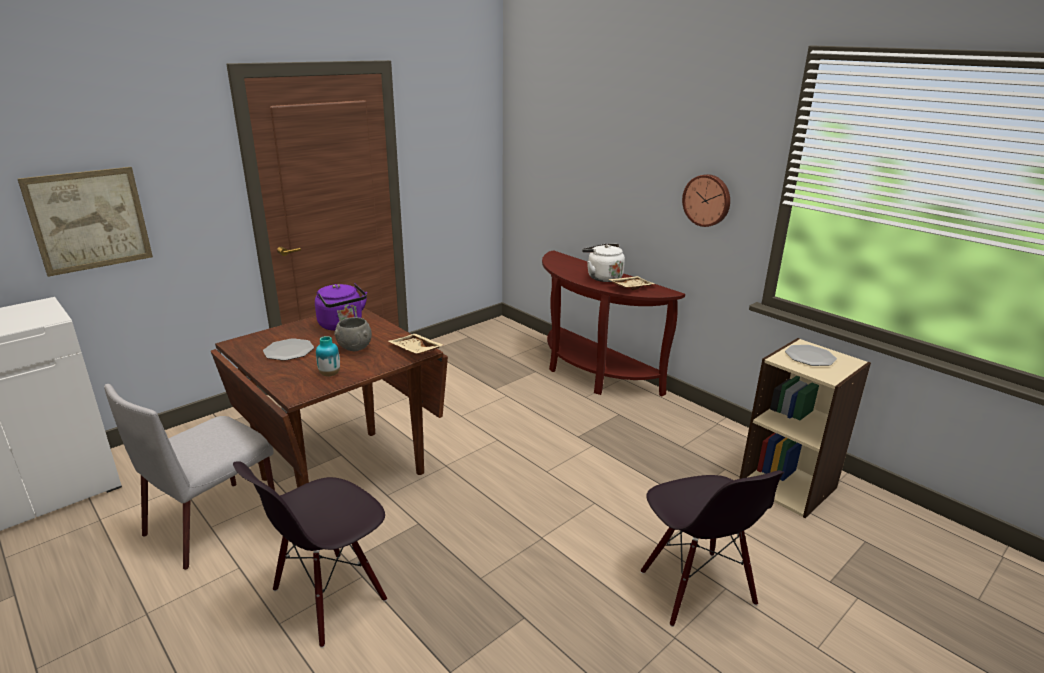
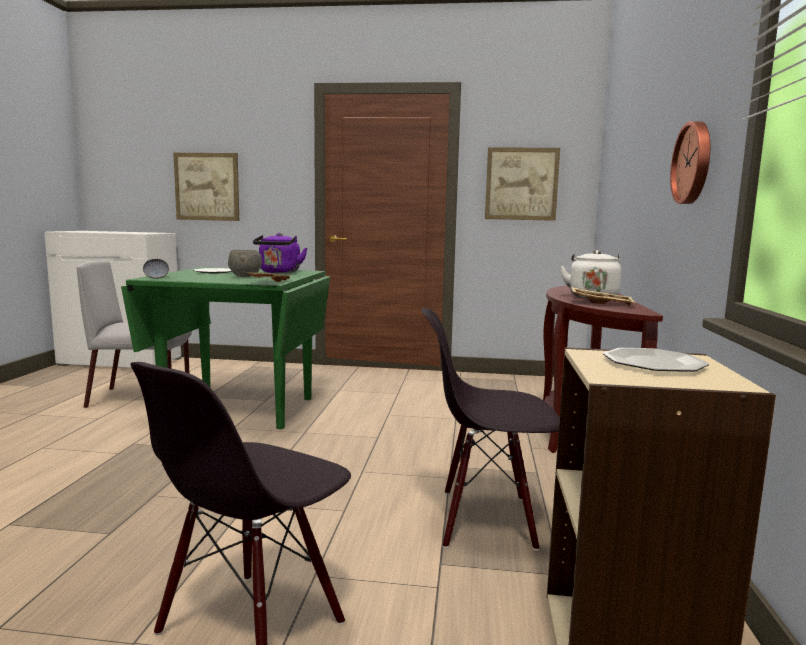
camera: 50 degrees right, 15 degrees down
(299, 390) = (156, 278): none -> bowl
(329, 596) = (84, 451): black chair -> black chair (485, 519)
(330, 374) = (191, 278): vase -> none
(343, 474) = (241, 408): brown dining table -> green dining table
(450, 160) = (521, 184): none -> picture

